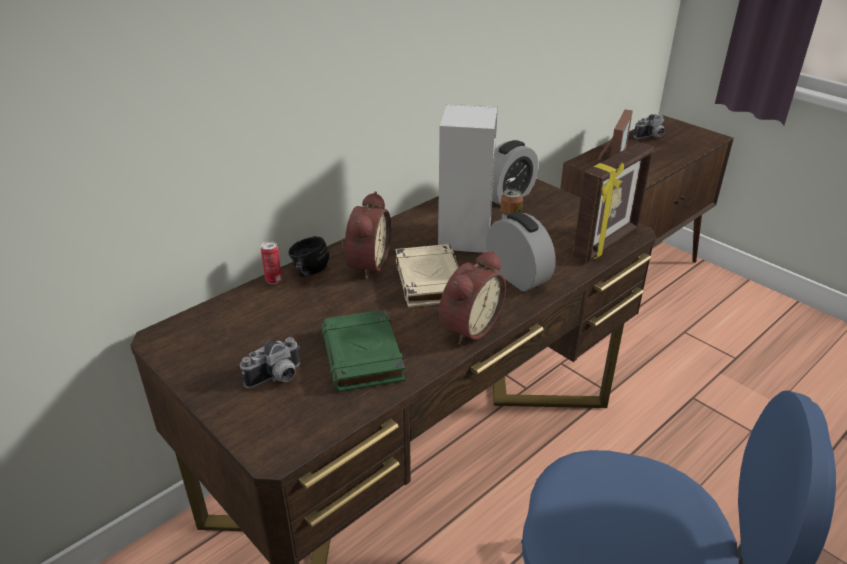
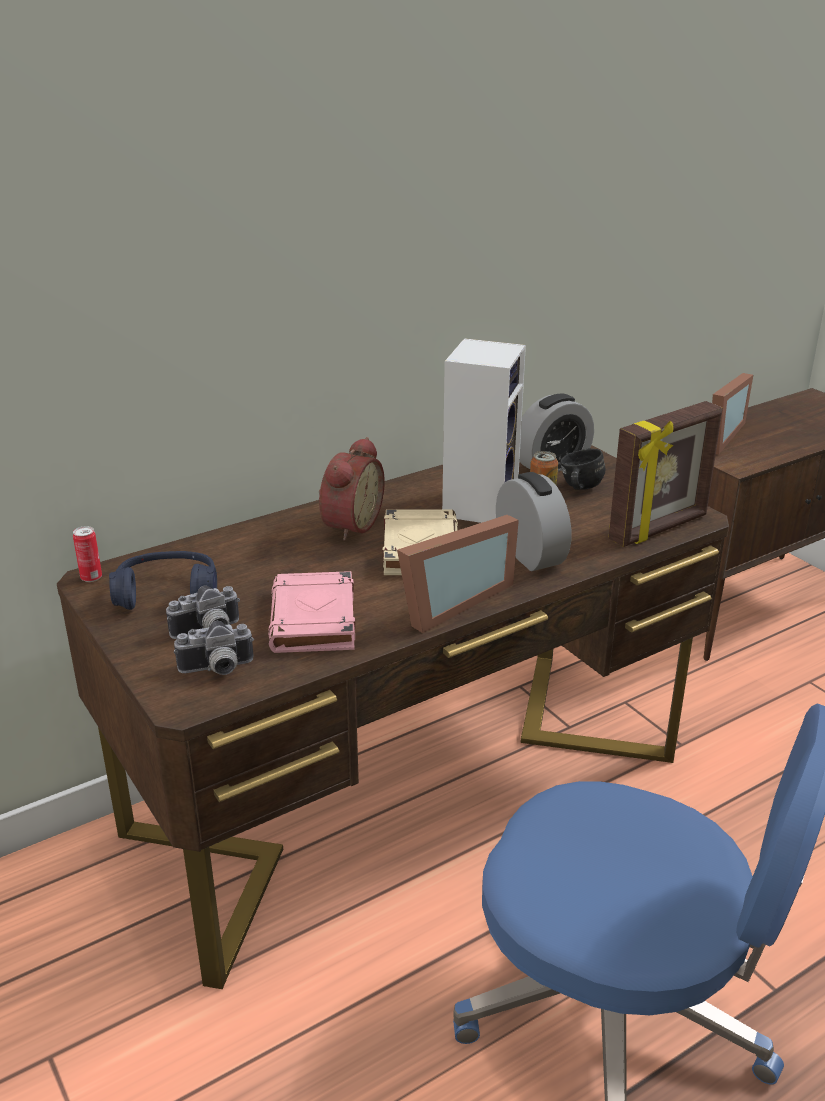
camera: 10 degrees right, 5 degrees down
(231, 344) = (167, 593): none -> blue headphones
(274, 280) = (235, 533): can -> can (91, 578)
(307, 273) = (277, 528): black mug -> black mug (578, 488)
(363, 356) = (314, 620): green book -> pink book
(467, 327) = (448, 602): alarm clock -> picture frame
(651, 137) = (784, 413): camera -> camera (217, 670)

